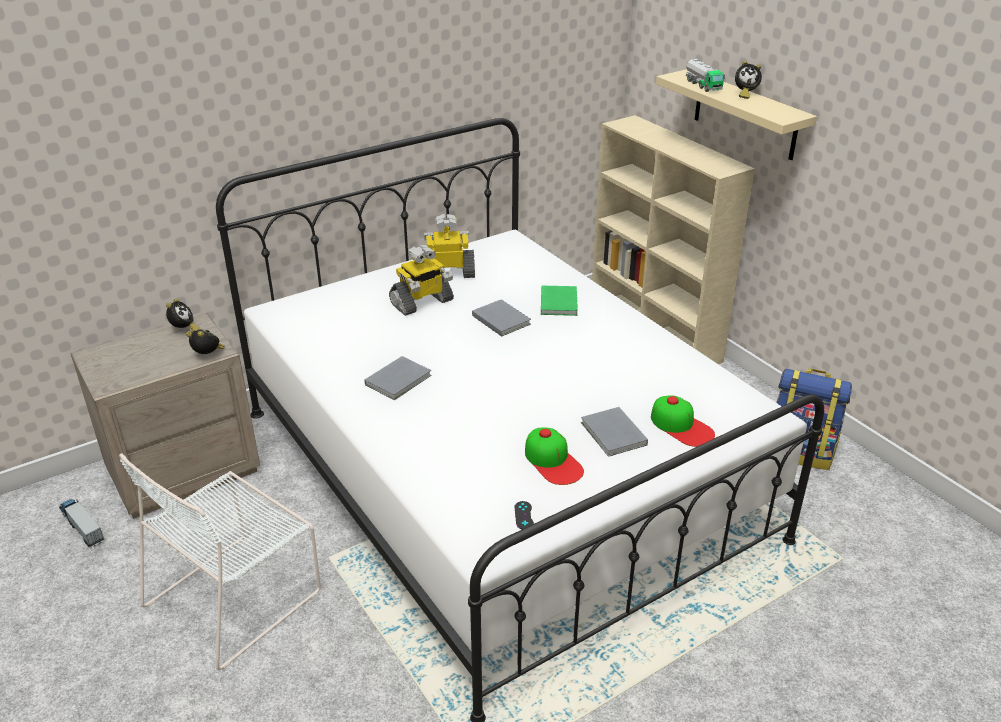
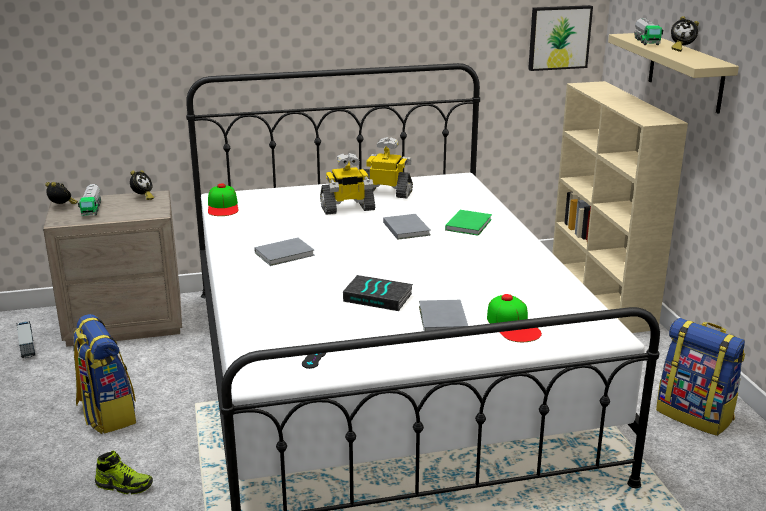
camera: 20 degrees right, 10 degrees down
(134, 359) = (91, 209): none -> toy truck
(208, 355) = (147, 215): alarm clock -> alarm clock (62, 207)
(237, 595) = (106, 414): white chair -> backpack
(313, 679) = (124, 485): none -> shoe
(534, 419) = (379, 297): none -> book
(553, 461) = (371, 328): cap -> cap (223, 206)
(587, 74) = (559, 37): none -> picture

